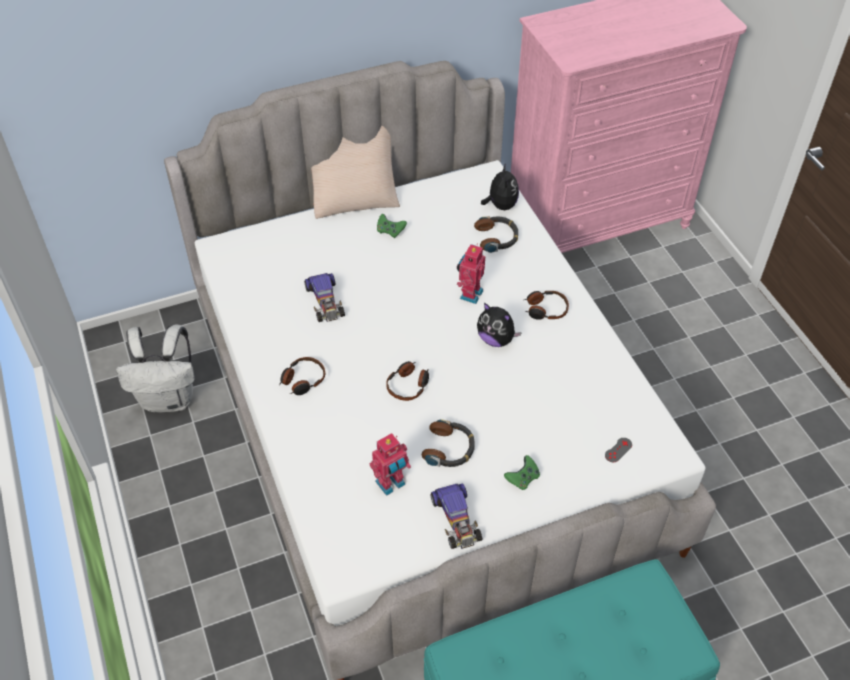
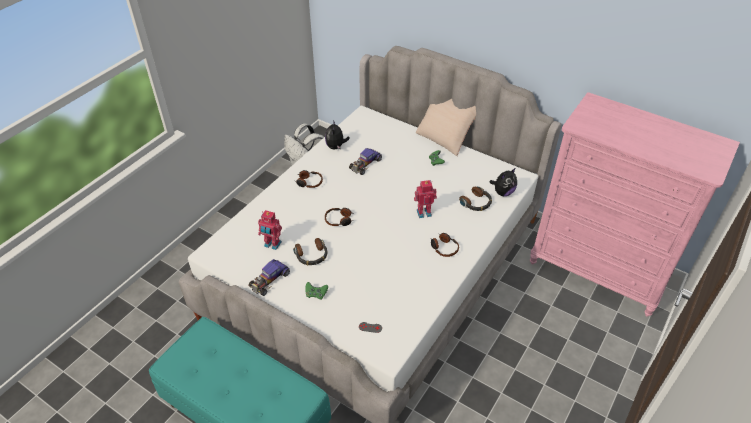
camera: 55 degrees right, 5 degrees down
(496, 339) = (402, 238): plush toy -> plush toy (336, 147)

